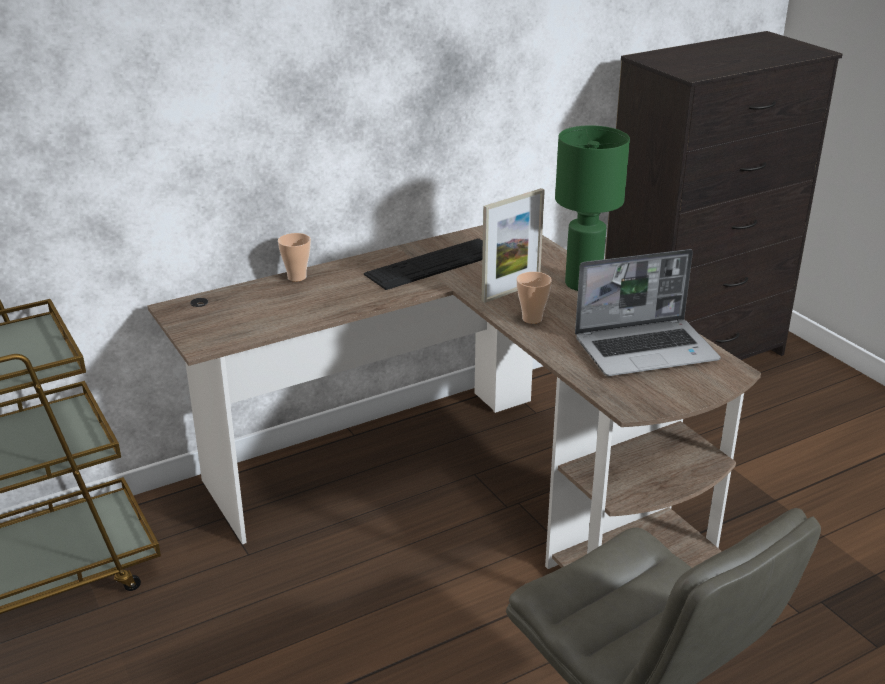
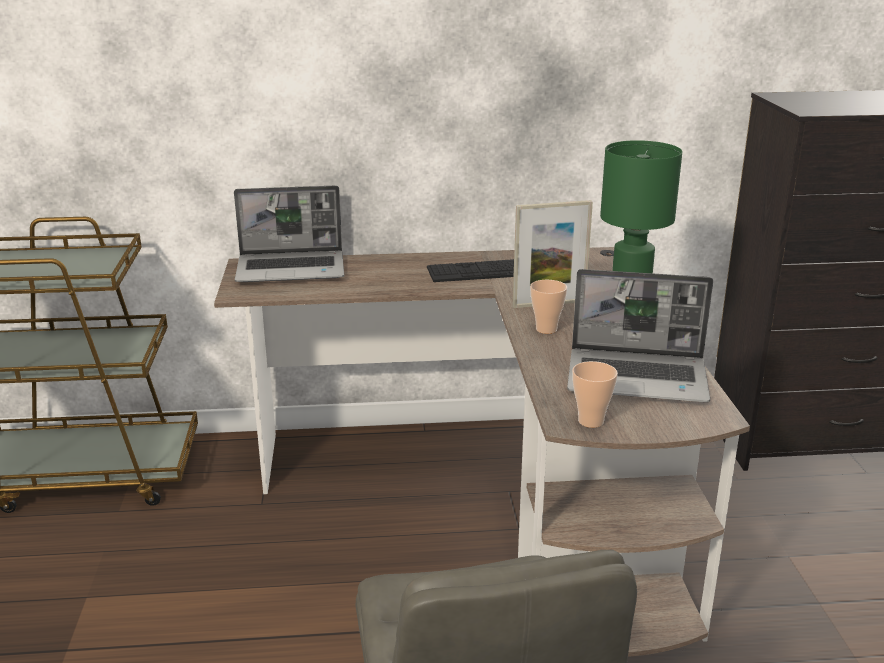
camera: 25 degrees right, 5 degrees down
(232, 304) = (292, 269): none -> laptop
(297, 277) = (367, 259): cup -> cup (591, 421)

